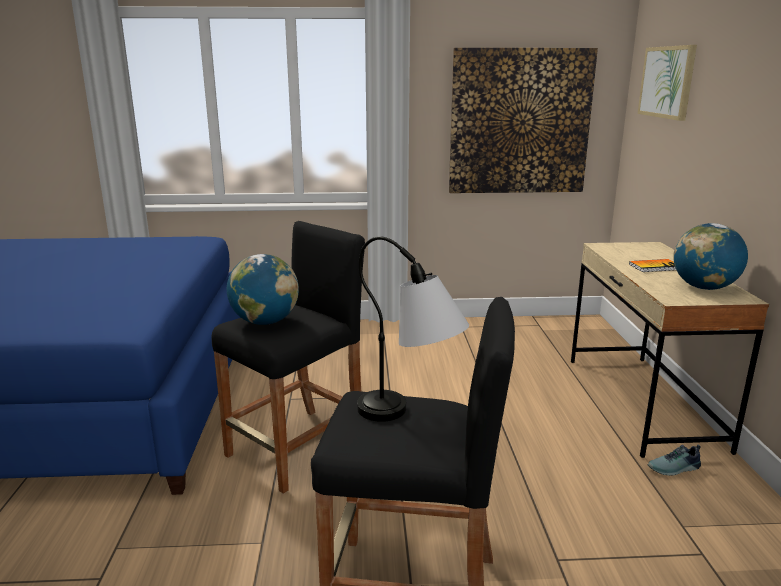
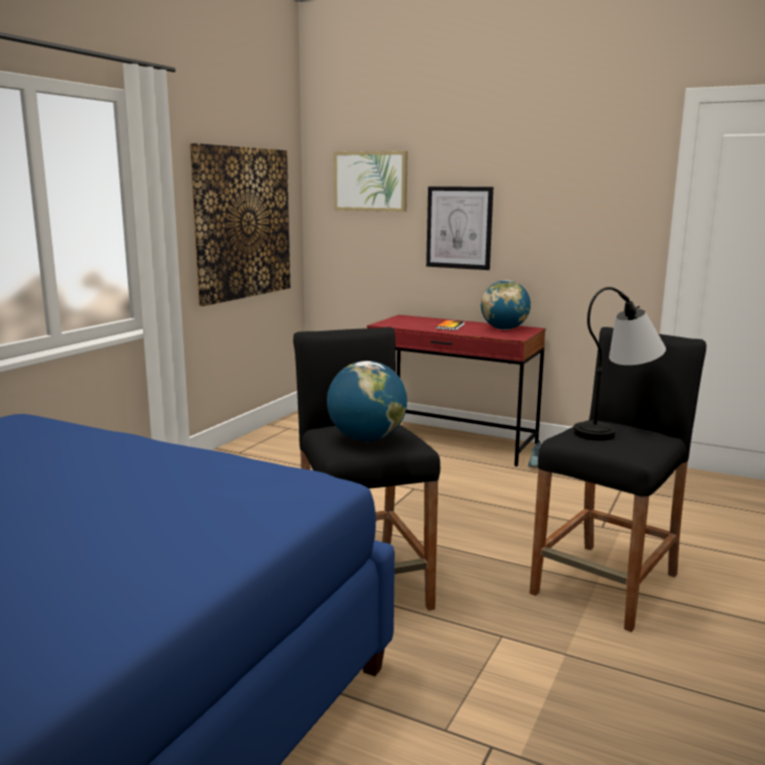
camera: 60 degrees left, 5 degrees down
(642, 402) = (452, 442): beige desk -> red desk
(720, 146) = (459, 227): none -> picture

